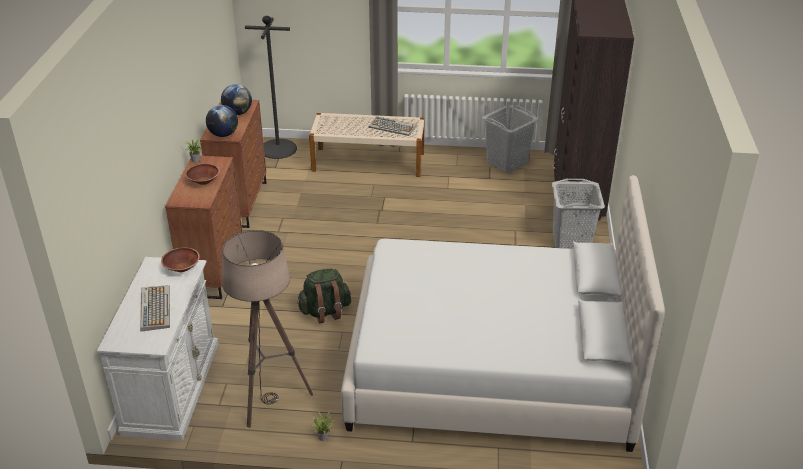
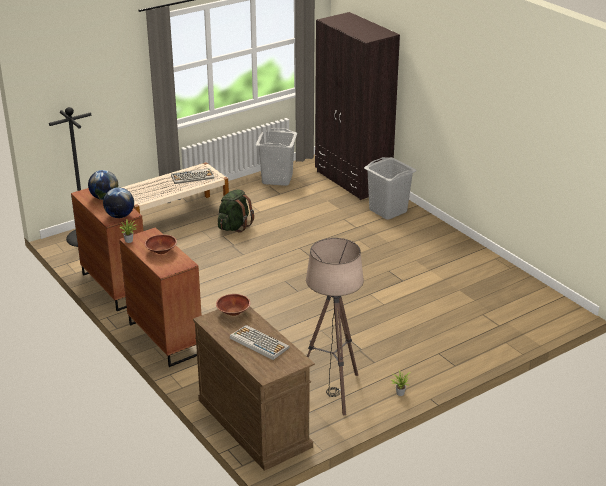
camera: 40 degrees left, 5 degrees down
(171, 387) = (254, 423): white dresser -> brown dresser
(325, 311) = (291, 324): green backpack -> green backpack (234, 226)
(490, 367) = (440, 303): white bed -> none

